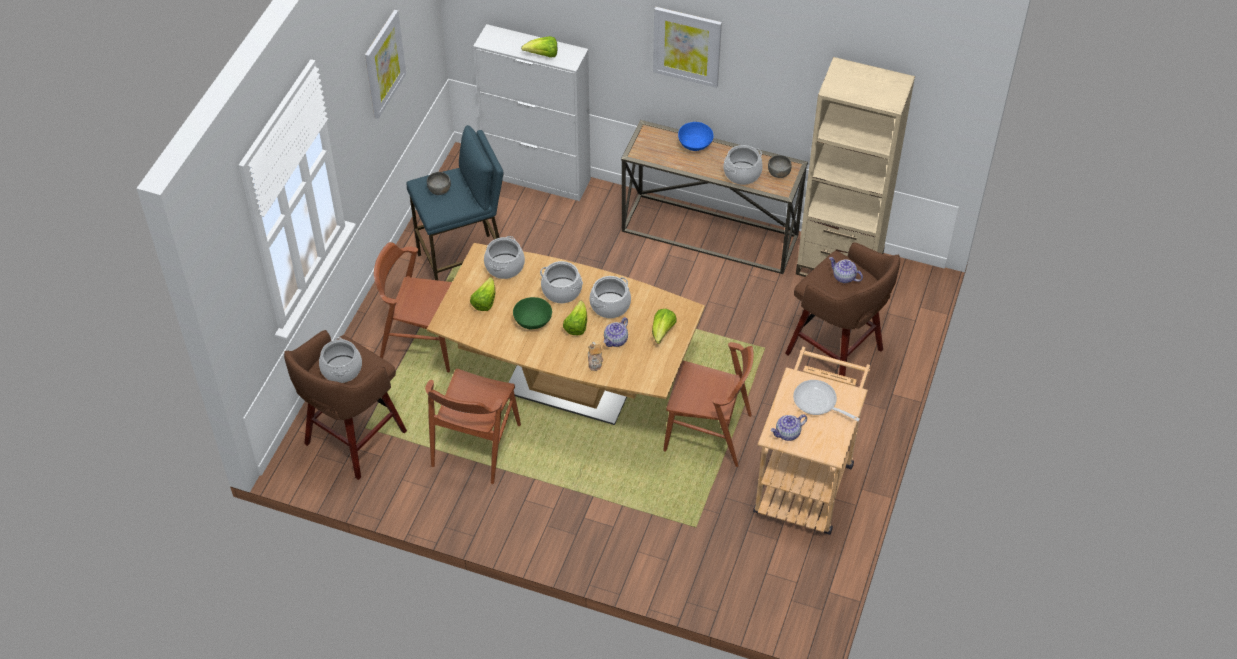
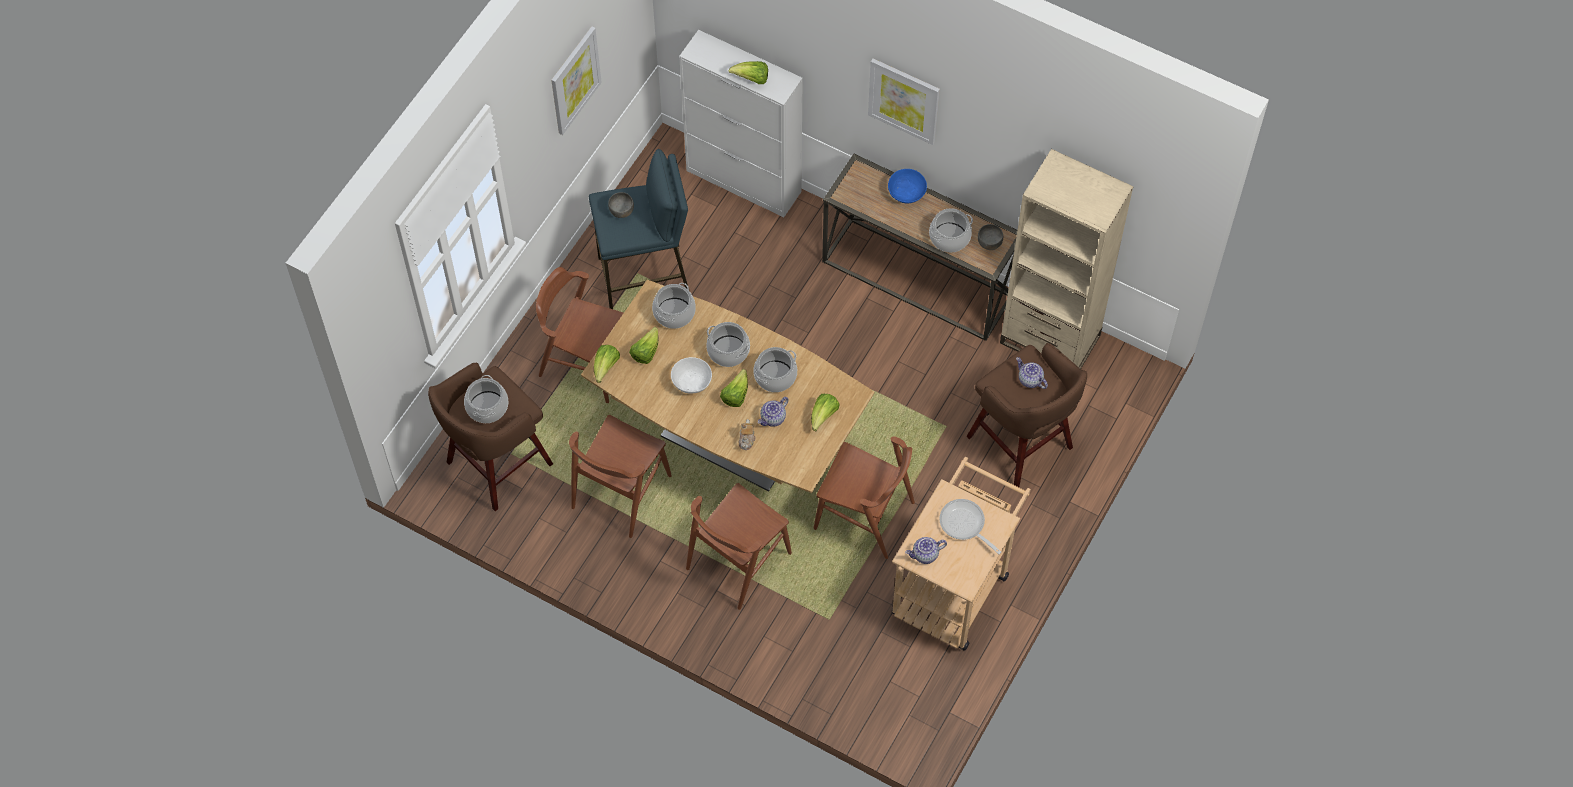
camera: 10 degrees right, 10 degrees up
(449, 320) = (605, 367): none -> lettuce
(532, 320) = (691, 381): green bowl -> white bowl
(598, 489) = (738, 561): none -> brown chair

